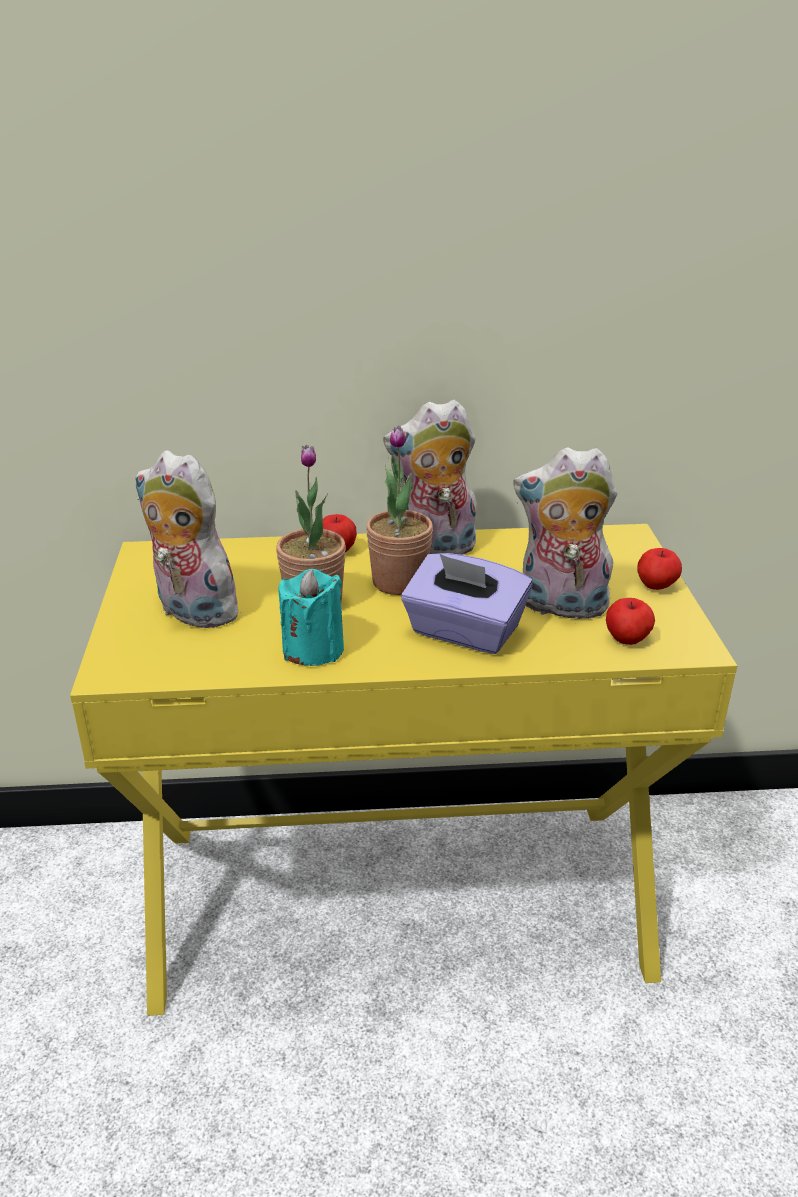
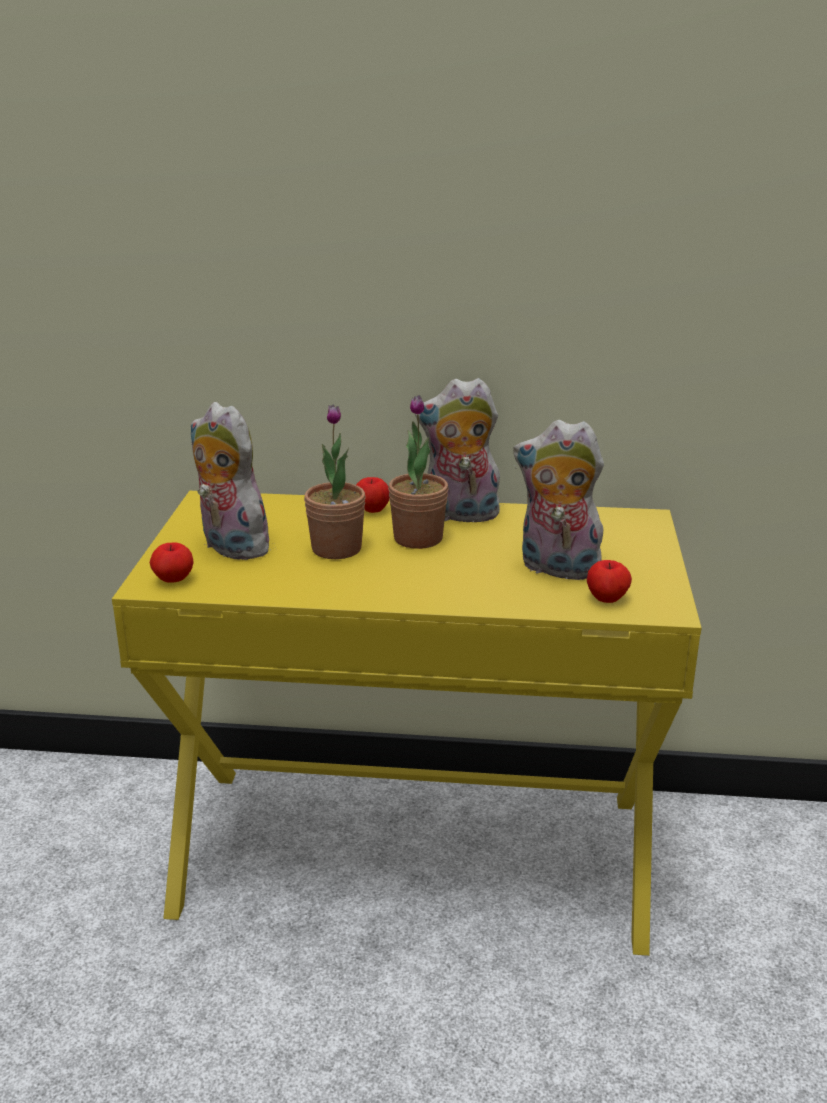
camera: 10 degrees right, 5 degrees down
(313, 649) = (323, 583): turquoise candle -> none
(464, 632) = (460, 581): purple tissue box -> none
(656, 586) = (653, 560): apple -> apple (173, 580)

